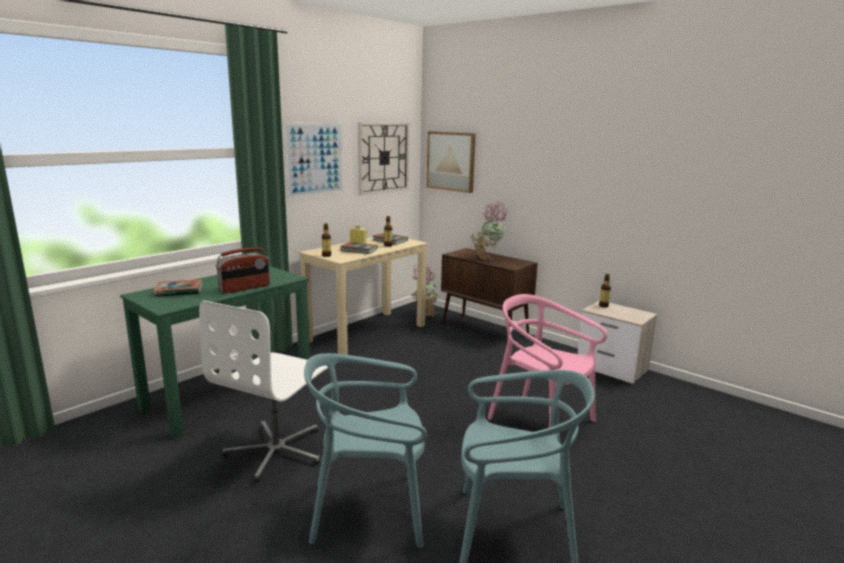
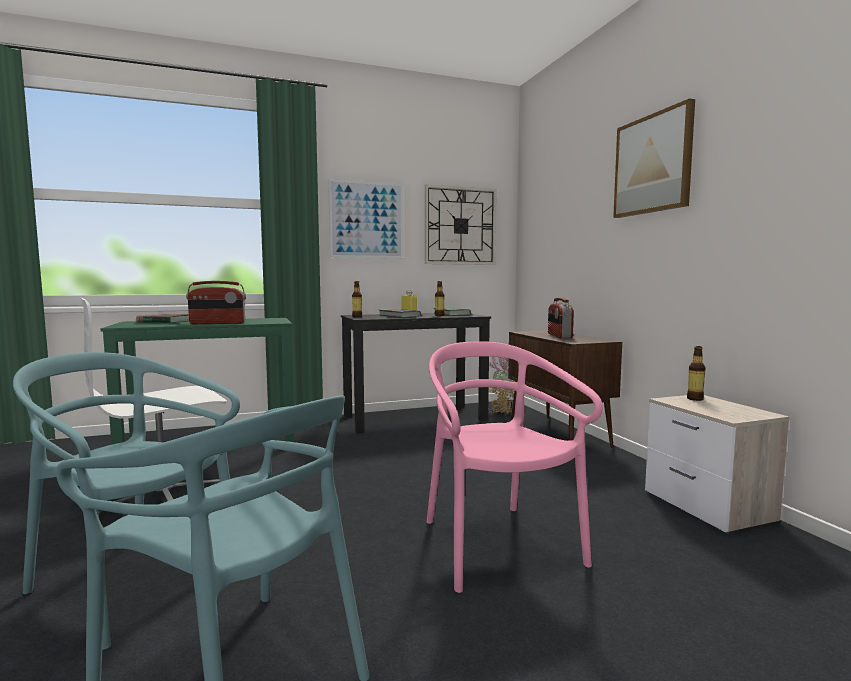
camera: 30 degrees right, 10 degrees down
(367, 333) = (415, 417): beige desk -> black desk
(451, 161) = (540, 227): picture -> picture (653, 164)
(488, 258) = (559, 336): potted plant -> radio

